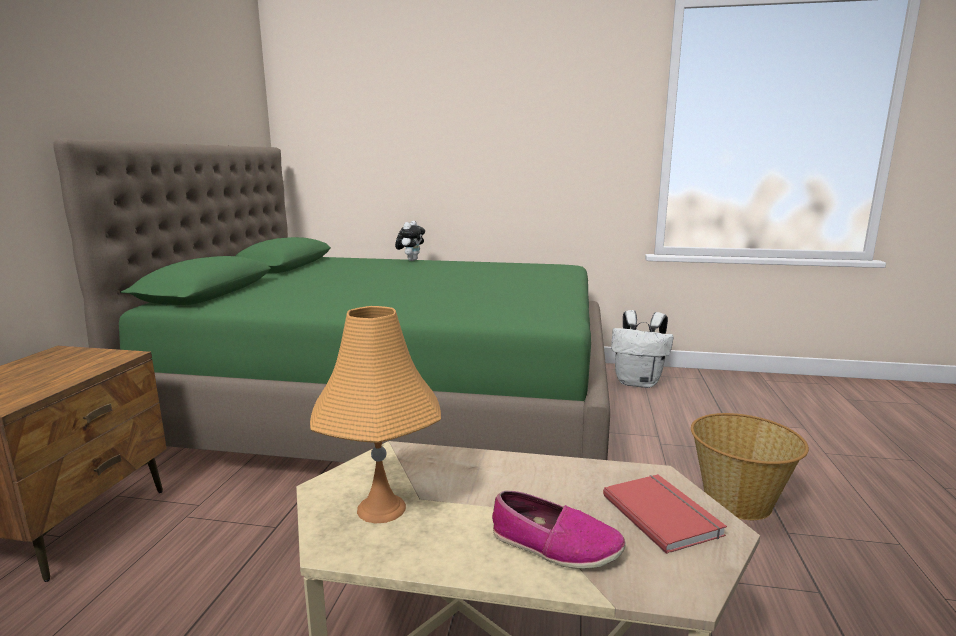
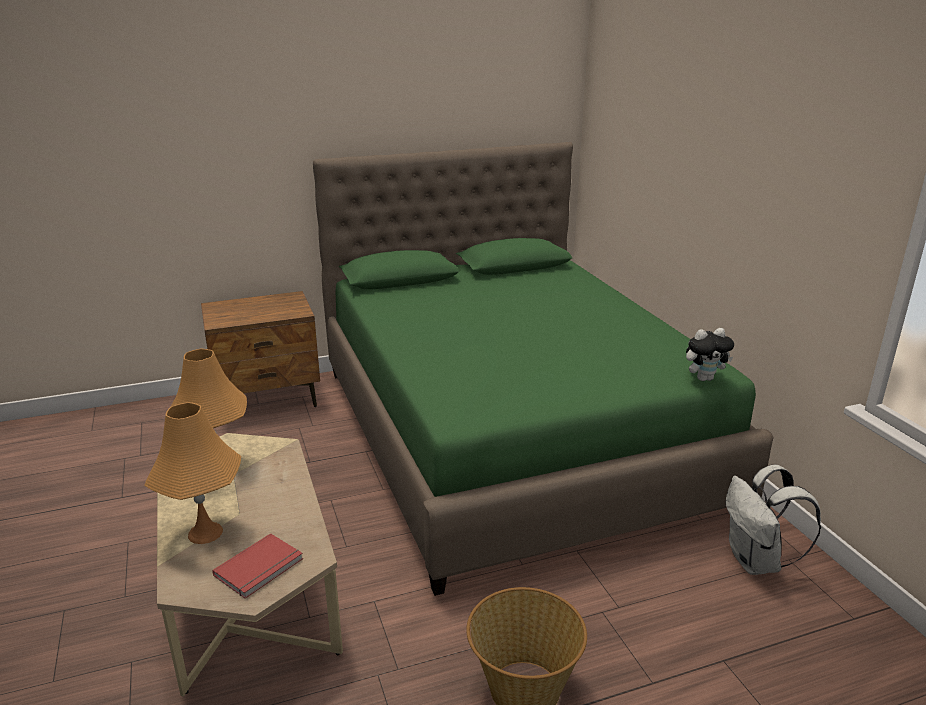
camera: 60 degrees right, 10 degrees up
(411, 260) = (615, 297): plush toy -> plush toy (704, 378)
(554, 545) = (205, 533): shoe -> orange table lamp

